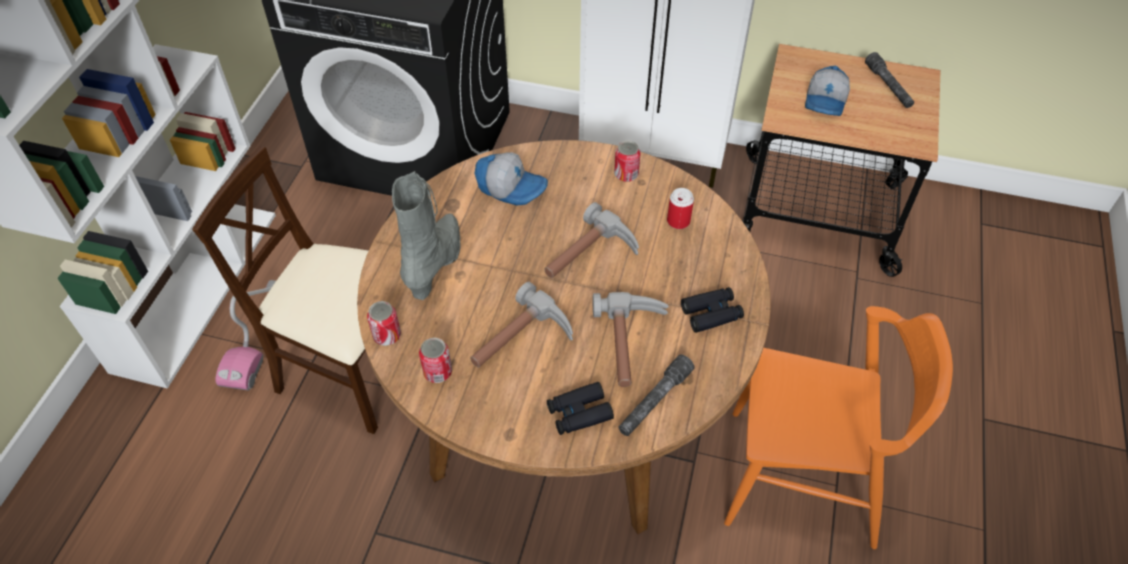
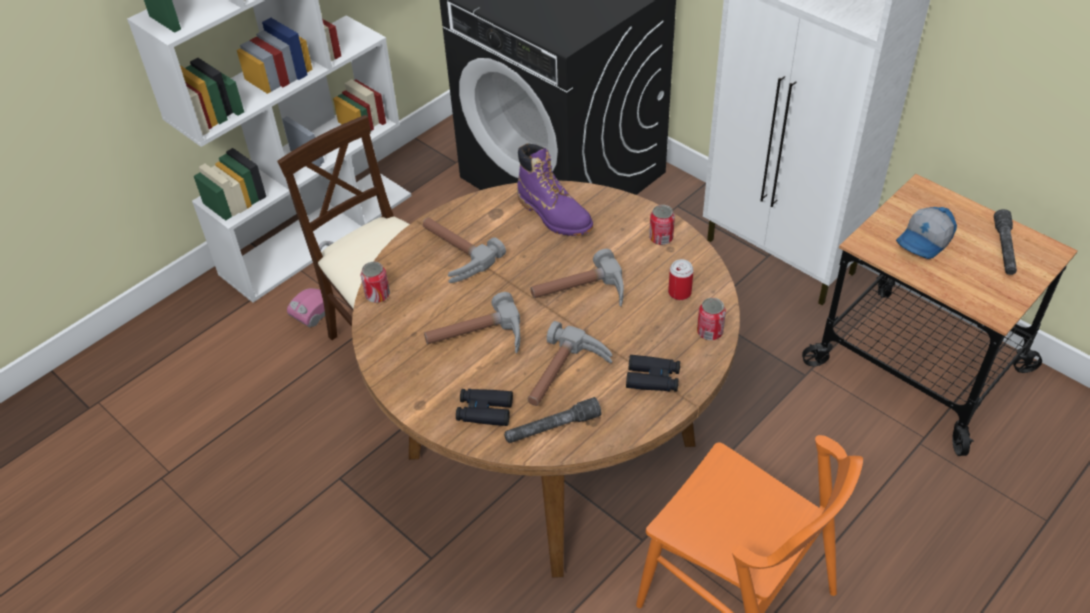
camera: 30 degrees right, 5 degrees down
(436, 264) = (451, 255): grey boot -> hammer
(437, 372) = (397, 337): can -> can (709, 332)
(511, 186) = (554, 215): cap -> purple boot

